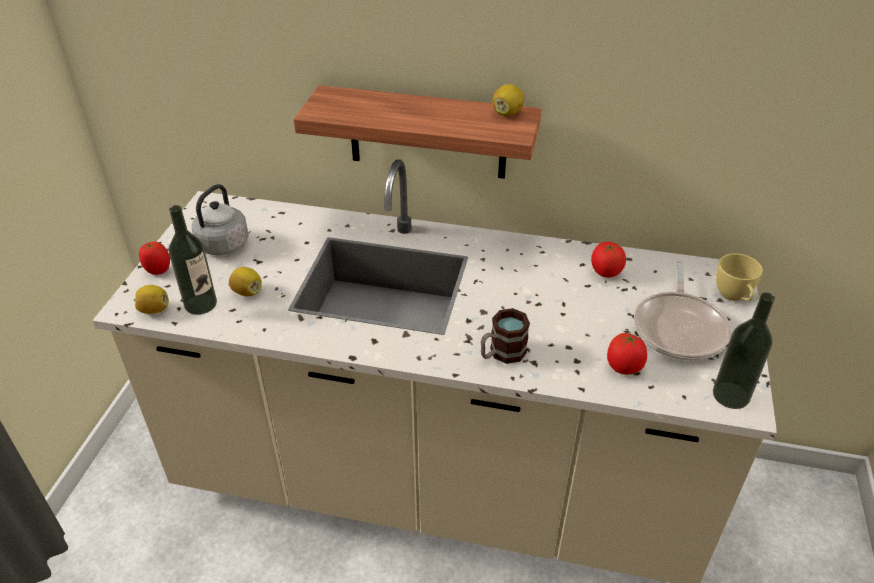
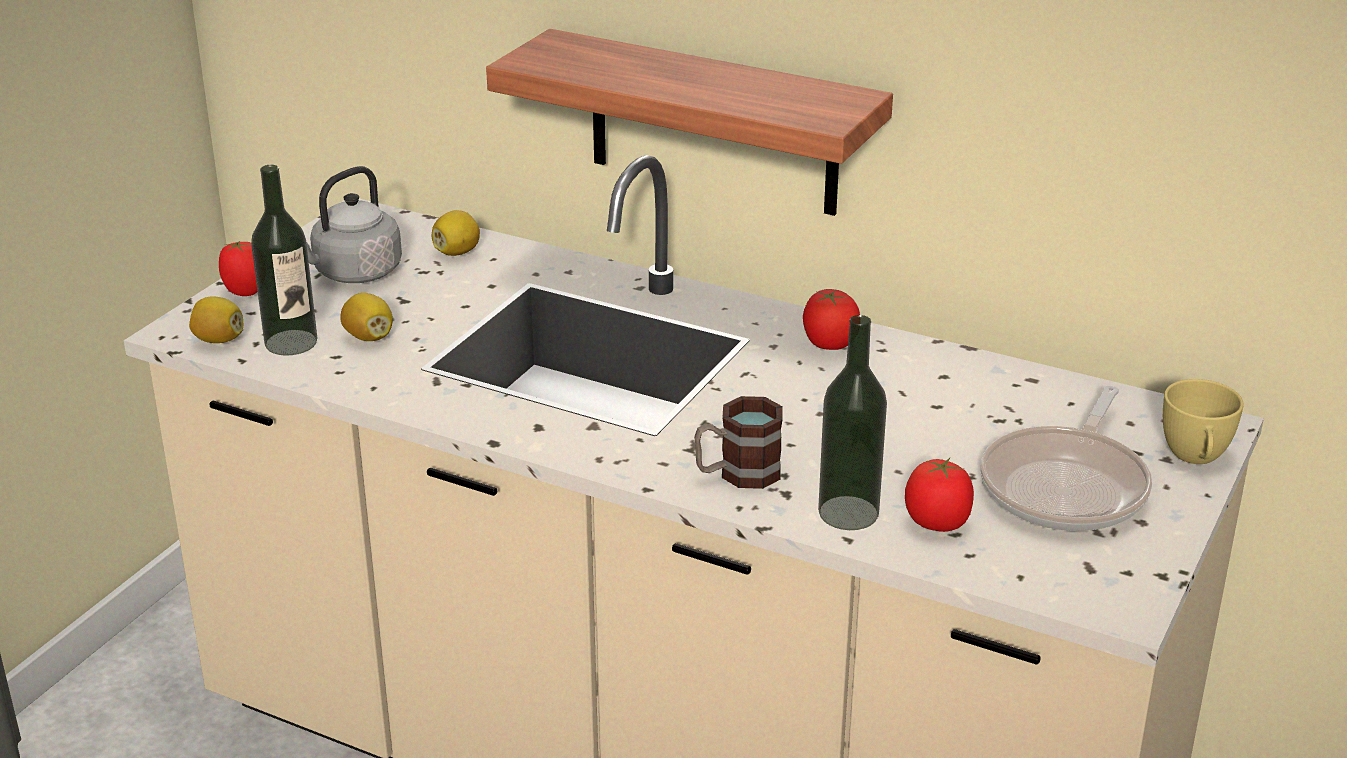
camera: 15 degrees right, 10 degrees down
(507, 113) = (830, 93): lemon -> lemon (457, 252)
(605, 272) = (978, 392): tomato -> tomato (829, 344)
(730, 395) = (1105, 588): bottle -> bottle (848, 513)

